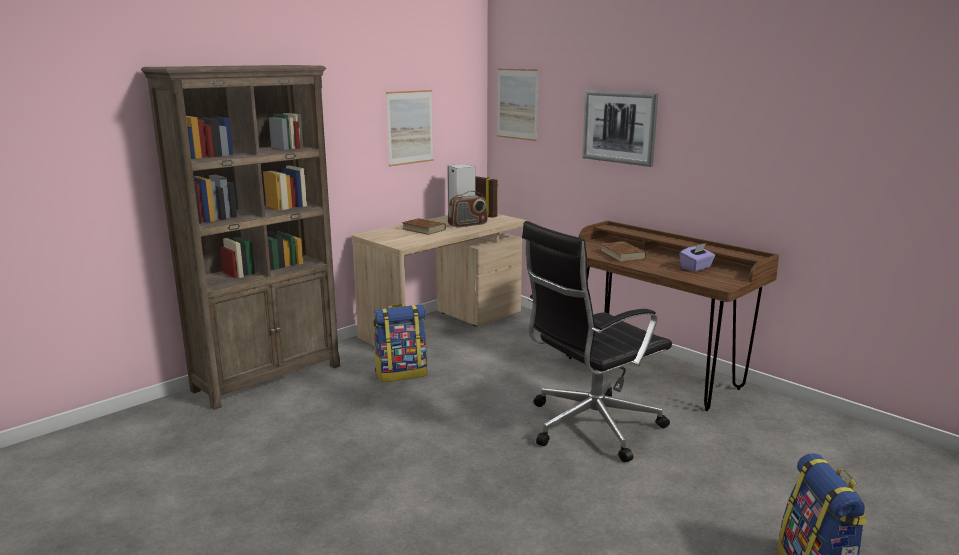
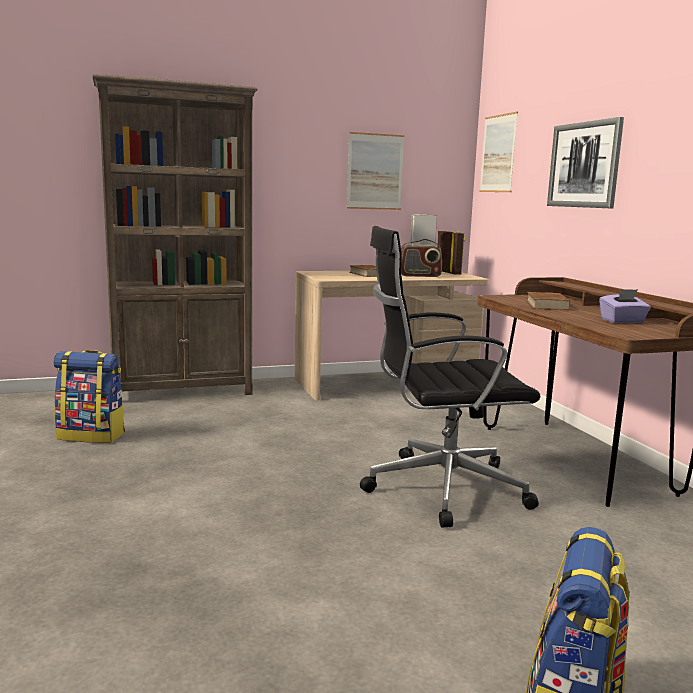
camera: 25 degrees right, 5 degrees down
(401, 373) = (300, 409): backpack -> backpack (92, 435)

